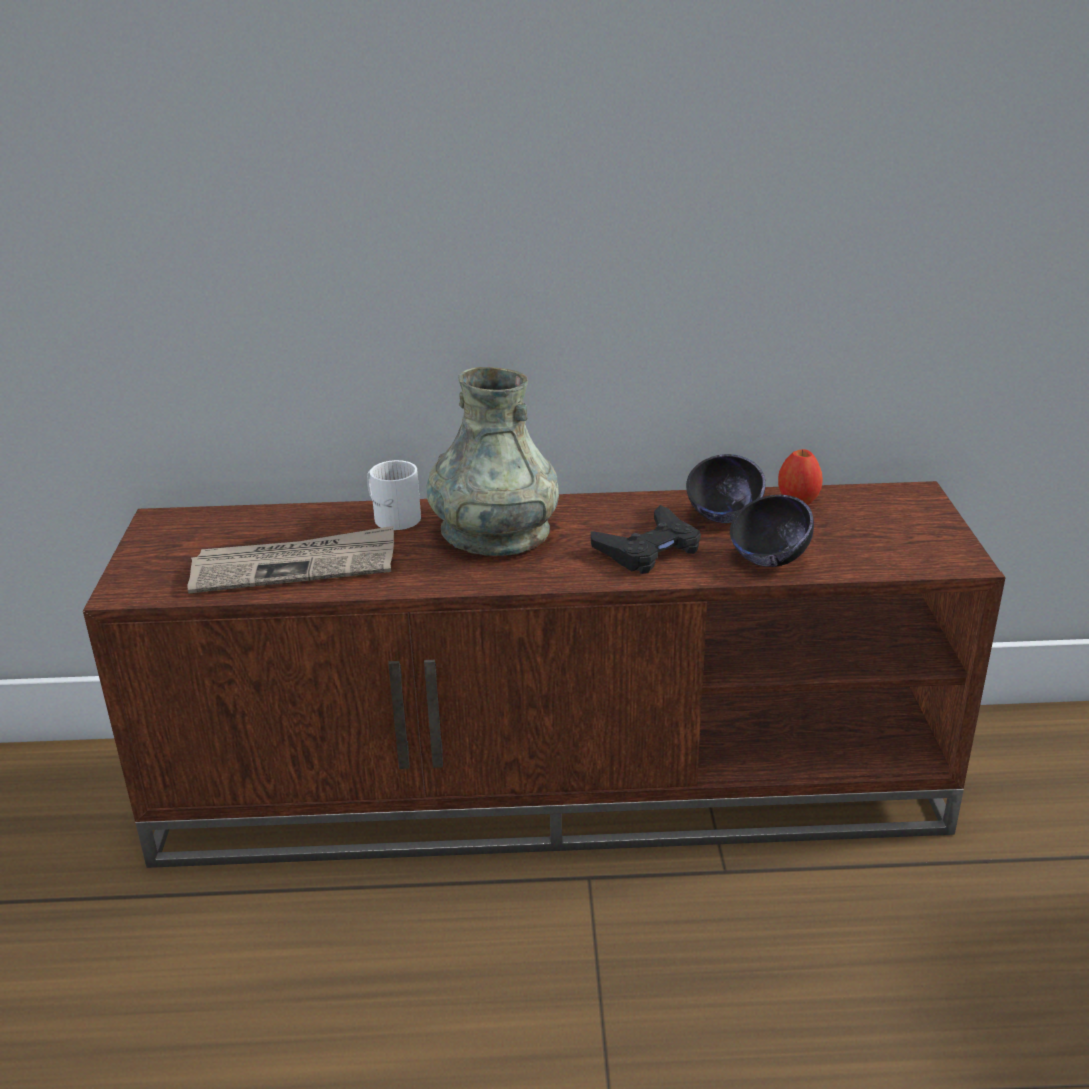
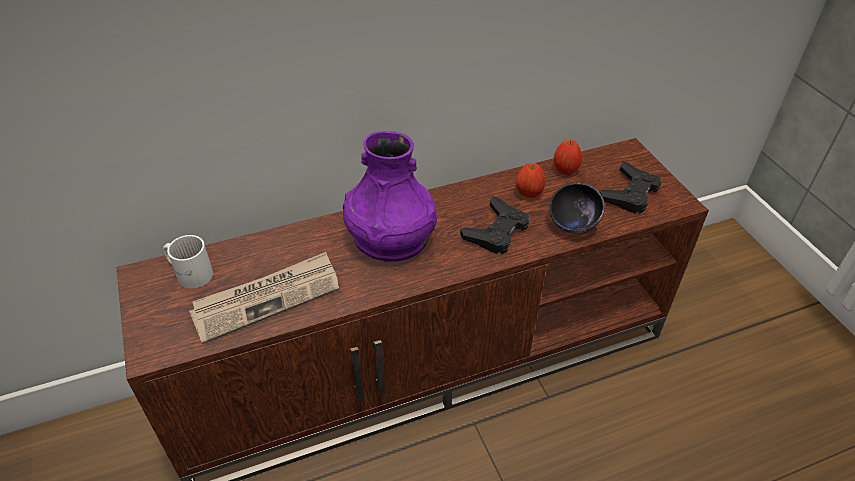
camera: 20 degrees left, 15 degrees up
(393, 515) = (312, 235): white mug -> white mug (190, 272)
(495, 534) = (391, 238): grey vase -> purple vase
(723, 517) = (528, 193): black bowl -> apple
(884, 539) = (630, 193): none -> black game controller

